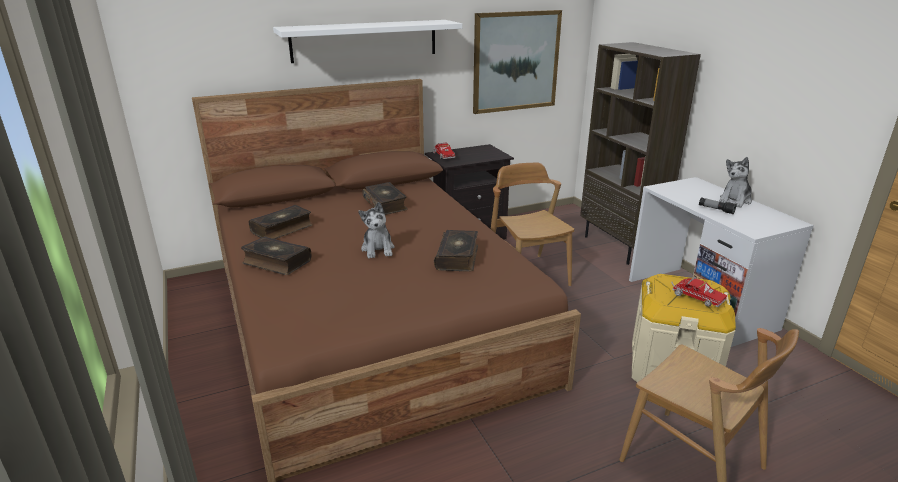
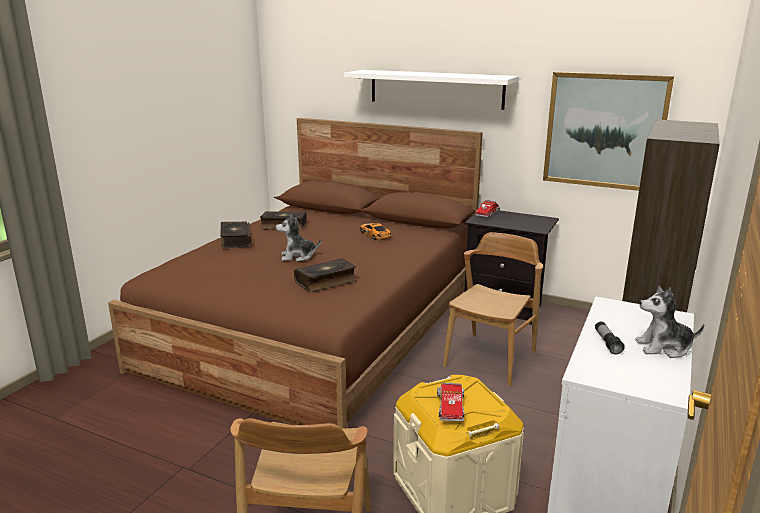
camera: 50 degrees right, 5 degrees down
(378, 249) = (297, 256): plush toy -> plush toy turned 45 degrees clockwise
(385, 204) = (375, 235): book -> toy car

